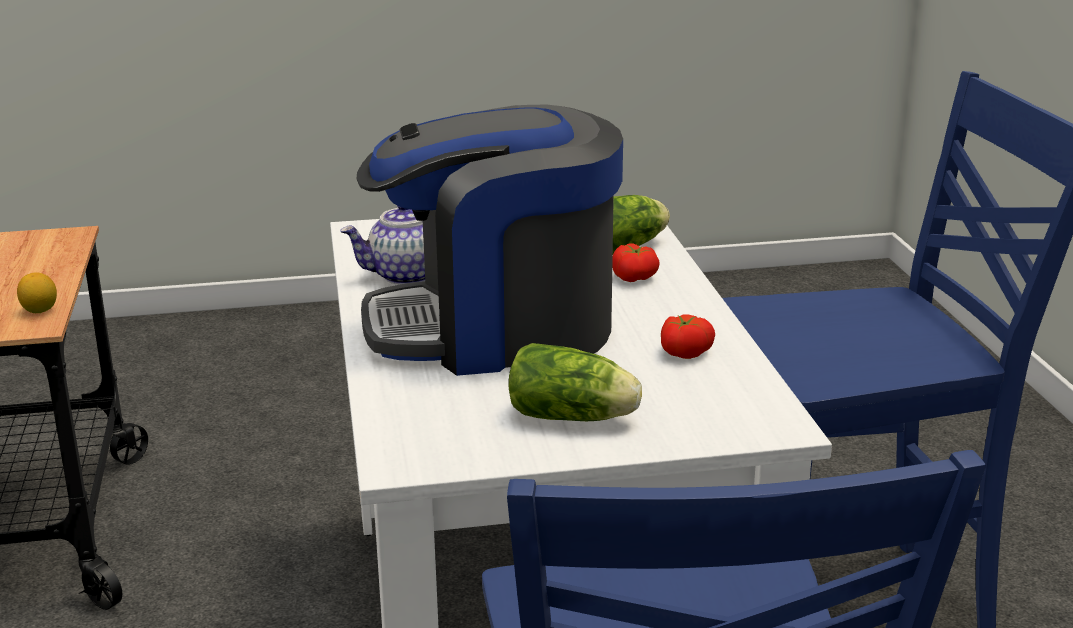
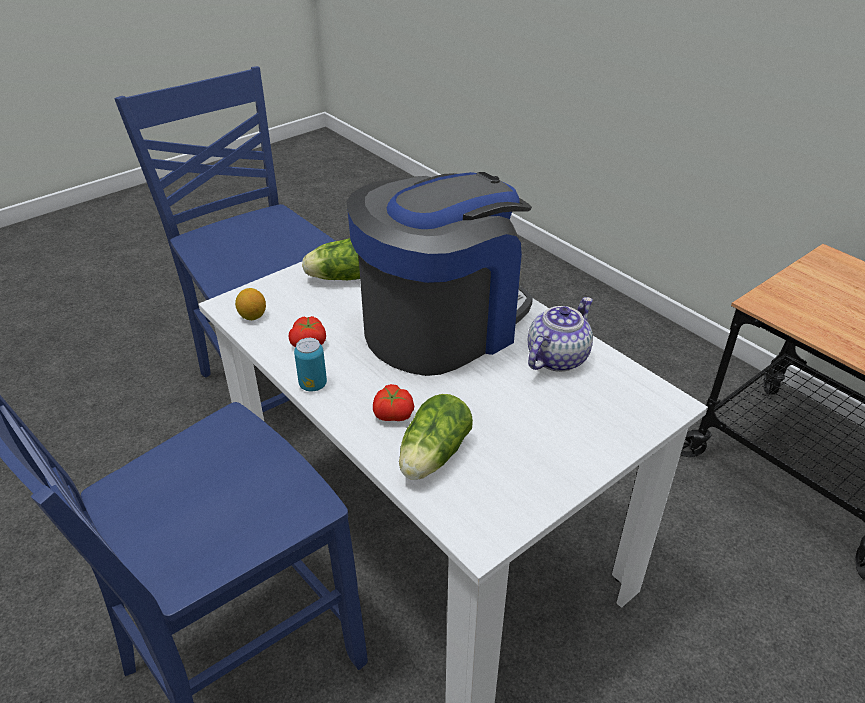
camera: 150 degrees right, 15 degrees up
(40, 310) = (783, 314): lemon -> lemon (252, 316)
(705, 316) = (313, 384): none -> can

